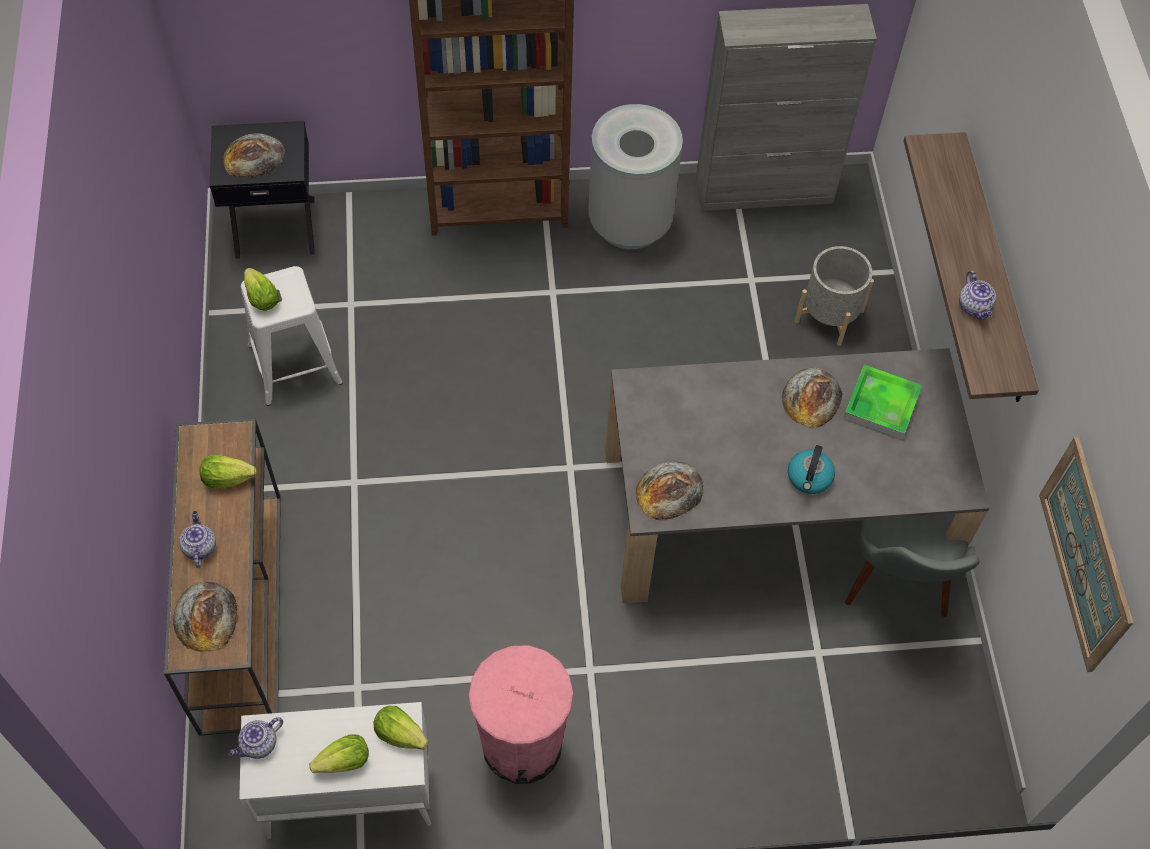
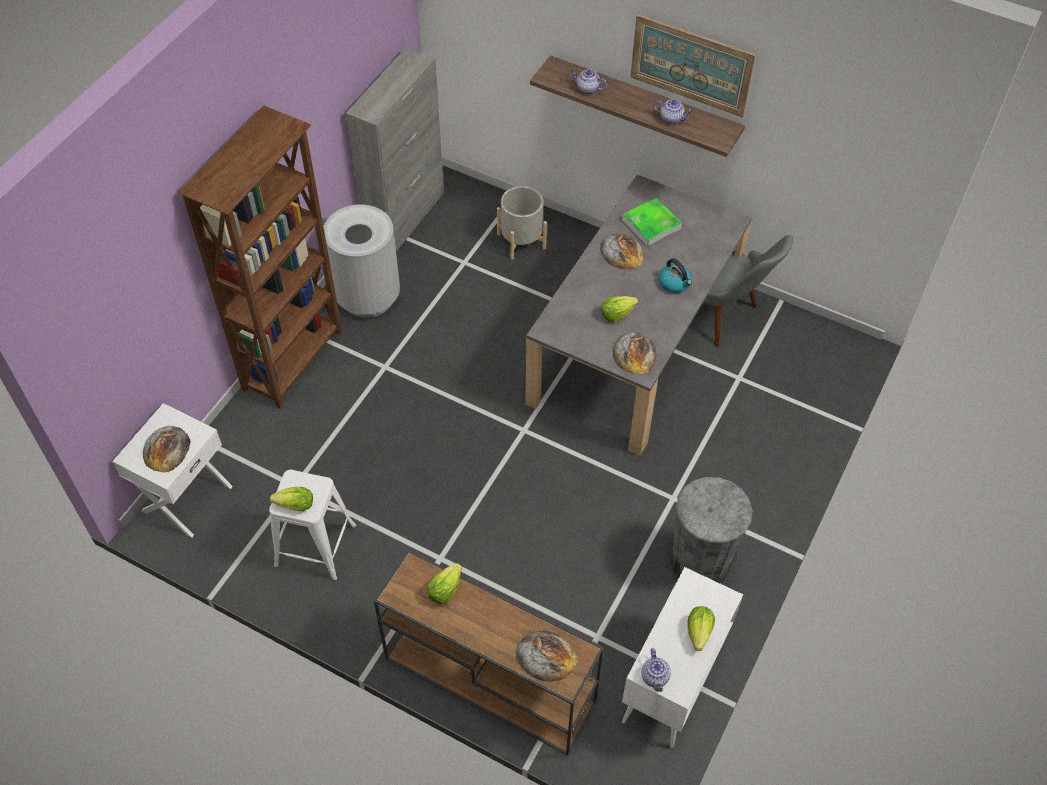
camera: 55 degrees left, 5 degrees down
(199, 547) = (488, 634): teapot -> teapot (587, 89)
(275, 226) = (186, 498): black nightstand -> white nightstand
(400, 733) = (699, 590): lettuce -> lettuce (616, 314)
(522, 745) = (700, 563): pink trash can -> grey trash can
(1085, 554) = (858, 165): picture -> picture (691, 65)

